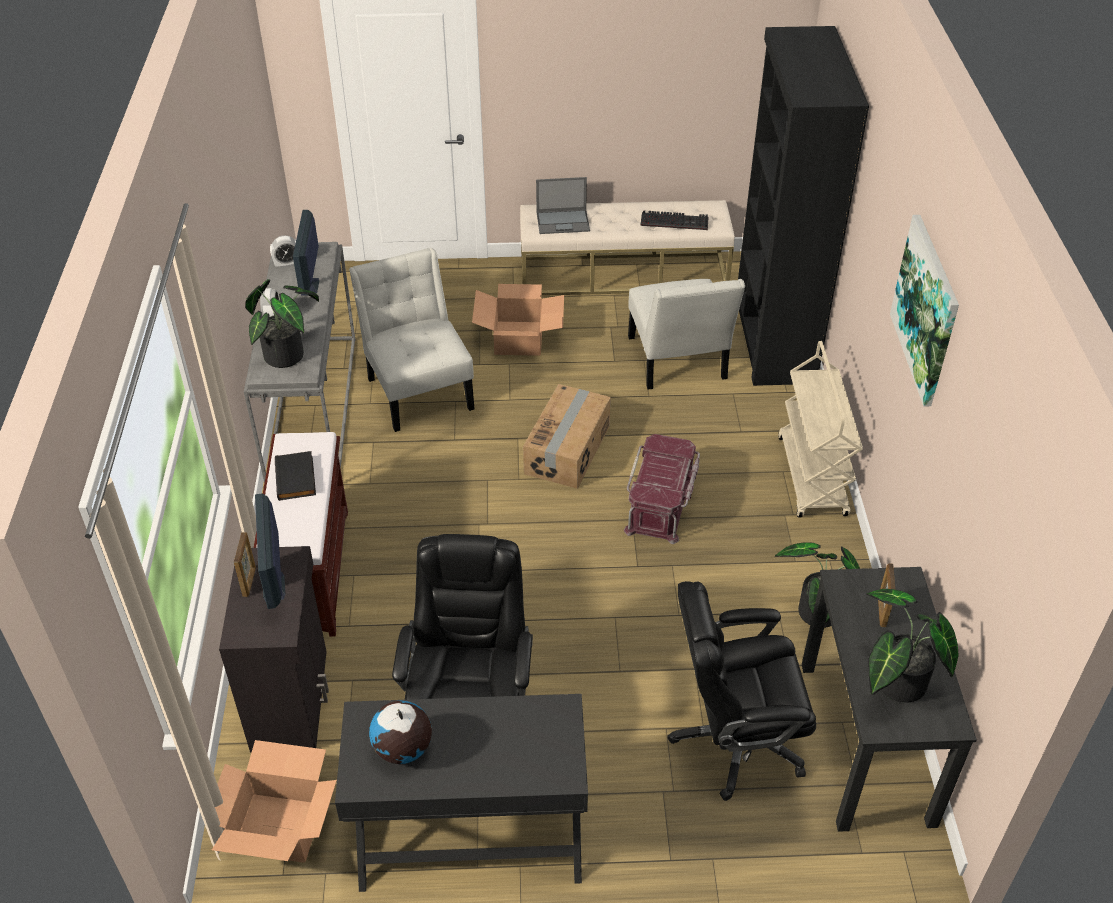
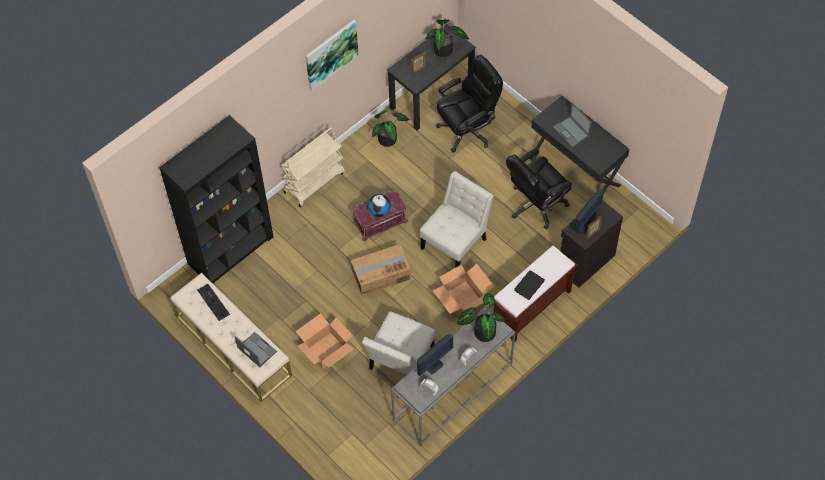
camera: 130 degrees left, 15 degrees up
(278, 826) = (627, 223): cardboard box -> cardboard box (463, 299)
(403, 750) = (597, 147): globe -> globe (379, 211)
(483, 736) = (571, 131): none -> laptop
(678, 362) = (283, 275): white chair -> white chair (456, 241)
(735, 740) = (467, 129): black office chair -> black office chair turned 75 degrees counterclockwise

